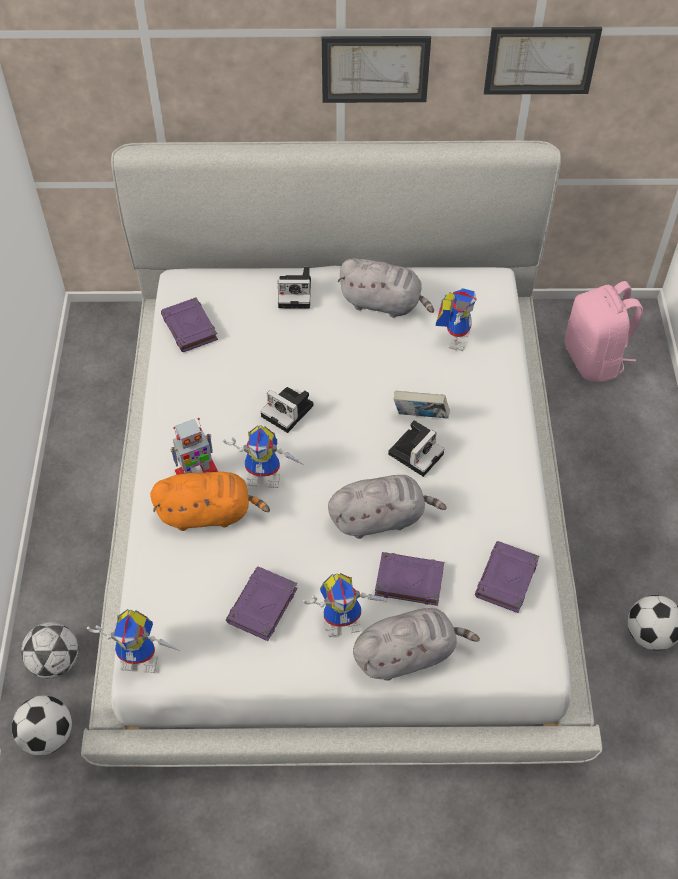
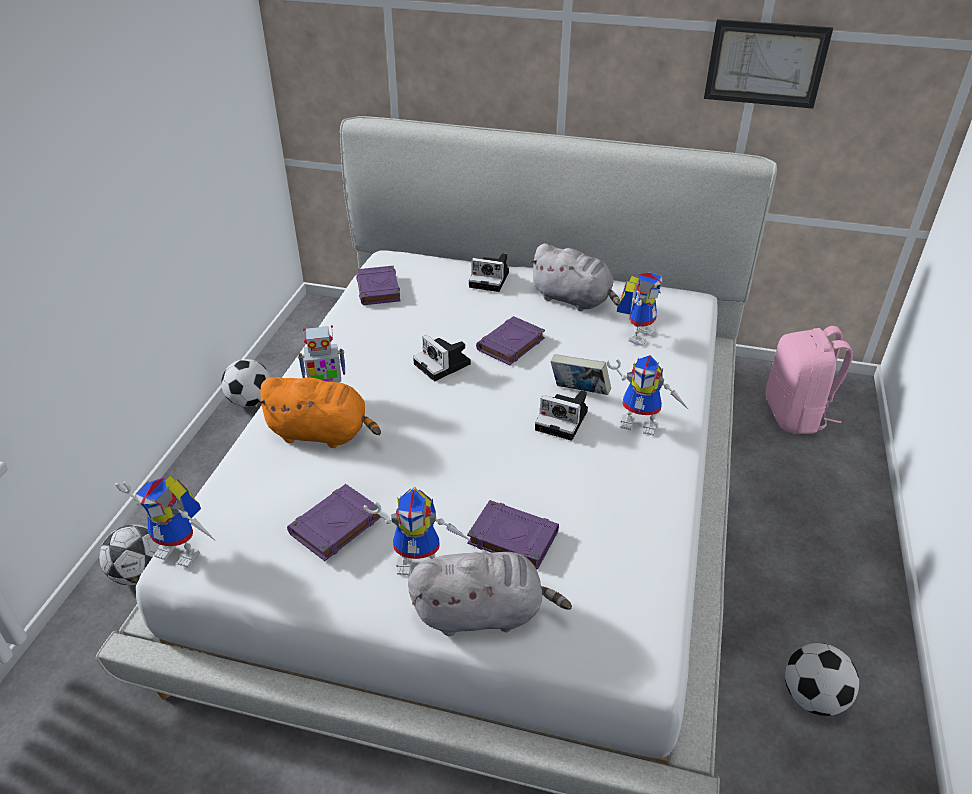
camera: 15 degrees right, 15 degrees down
(48, 735) = (93, 643): football -> football (250, 401)
(267, 476) = (397, 412): toy robot -> toy robot (642, 423)
(375, 68) = (597, 59): picture -> none
(380, 518) = (503, 473): grey plush toy -> none
(416, 452) = (564, 420): camera -> camera turned 60 degrees clockwise
(506, 580) = (629, 560): purple book -> purple book (510, 345)

